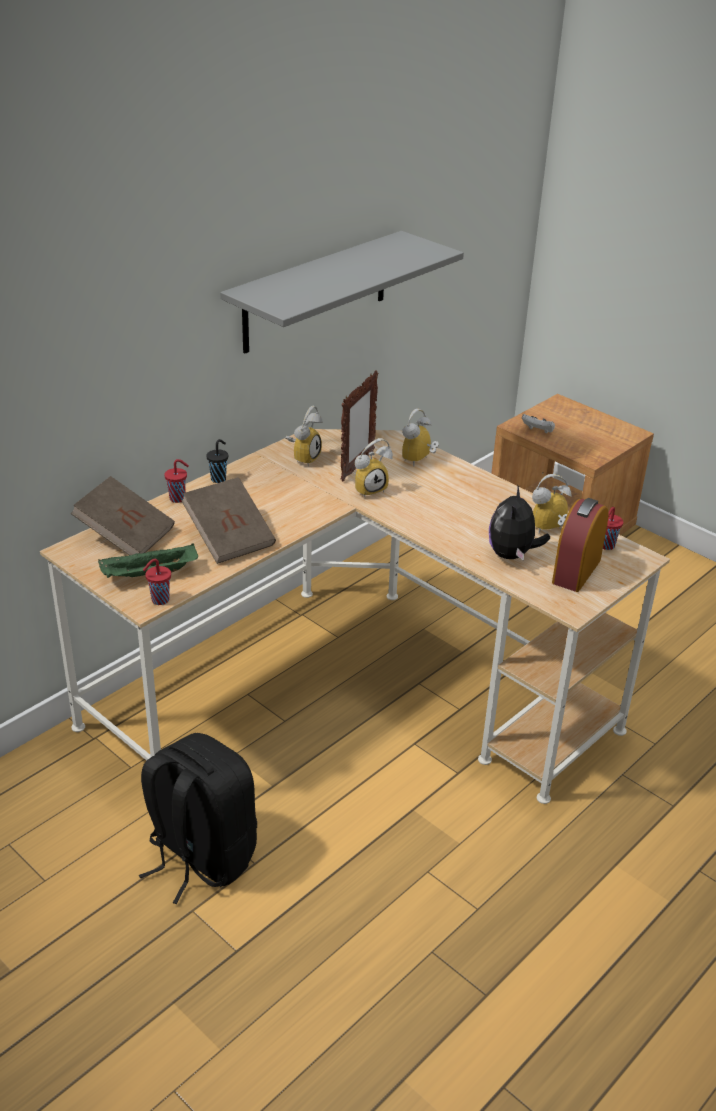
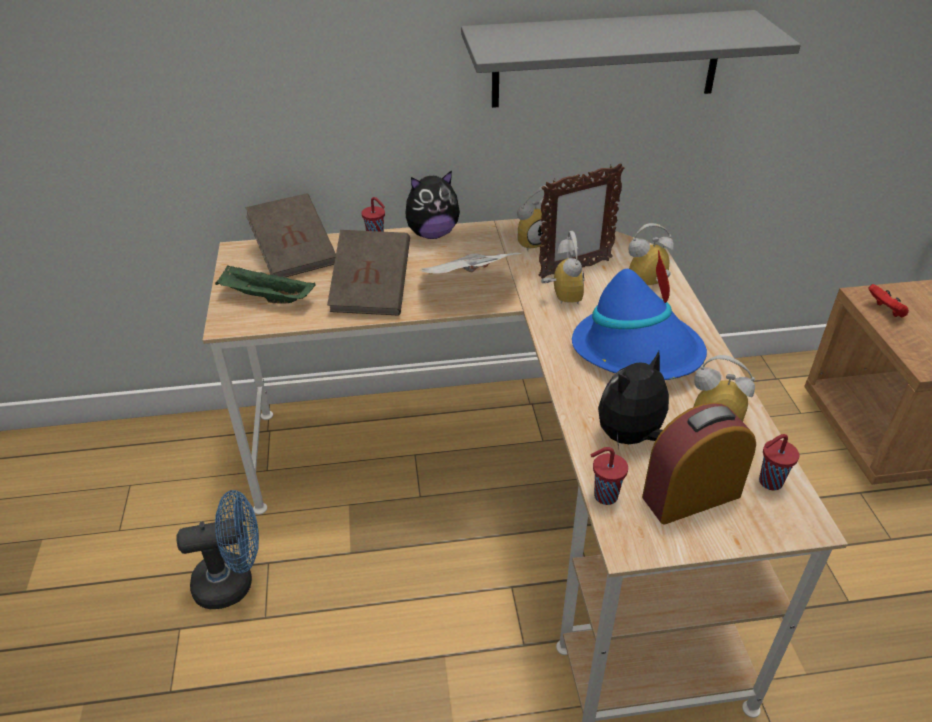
camera: 40 degrees right, 5 degrees up
(159, 600) = (243, 325): red cup -> red cup (604, 496)
(200, 856) = (233, 582): black backpack -> blue fan
(219, 479) = (432, 234): black cup -> plush toy
(297, 505) = (470, 286): none -> newspaper
(369, 488) = (560, 296): alarm clock -> alarm clock turned 105 degrees counterclockwise
(459, 504) = (637, 351): none -> blue hat
(538, 431) = (885, 311): white game controller -> red game controller

